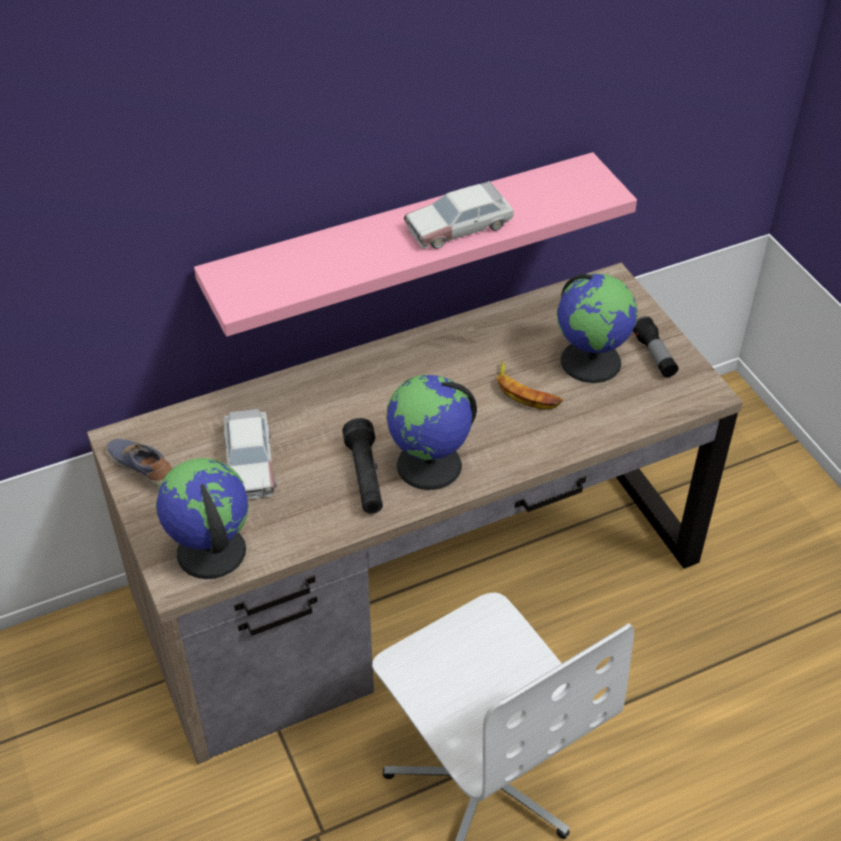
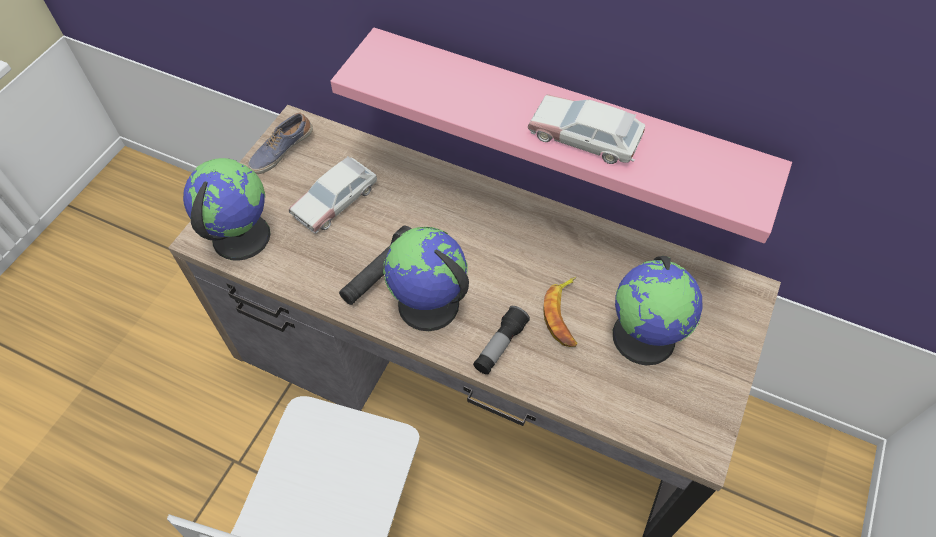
camera: 50 degrees right, 10 degrees up
(142, 468) = (281, 151): shoe -> shoe turned 135 degrees counterclockwise
(654, 355) = (701, 378): flashlight -> flashlight (500, 346)

